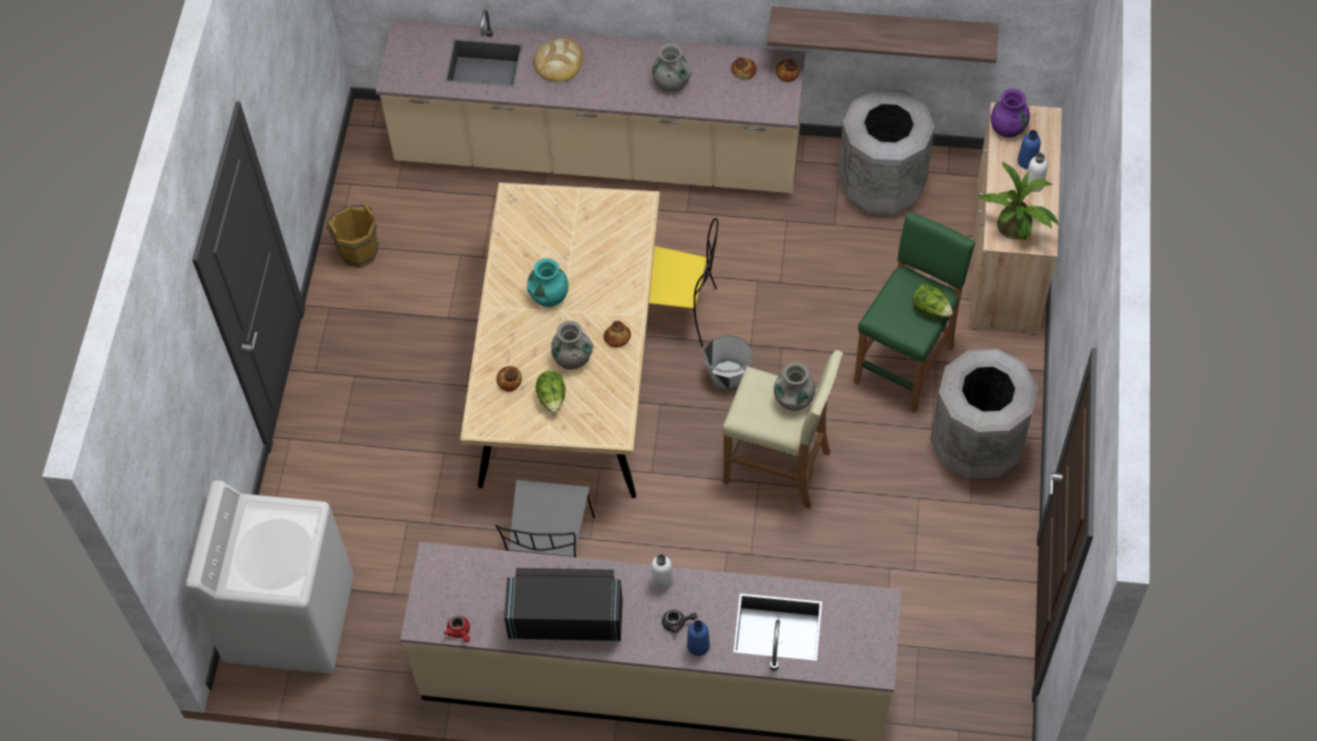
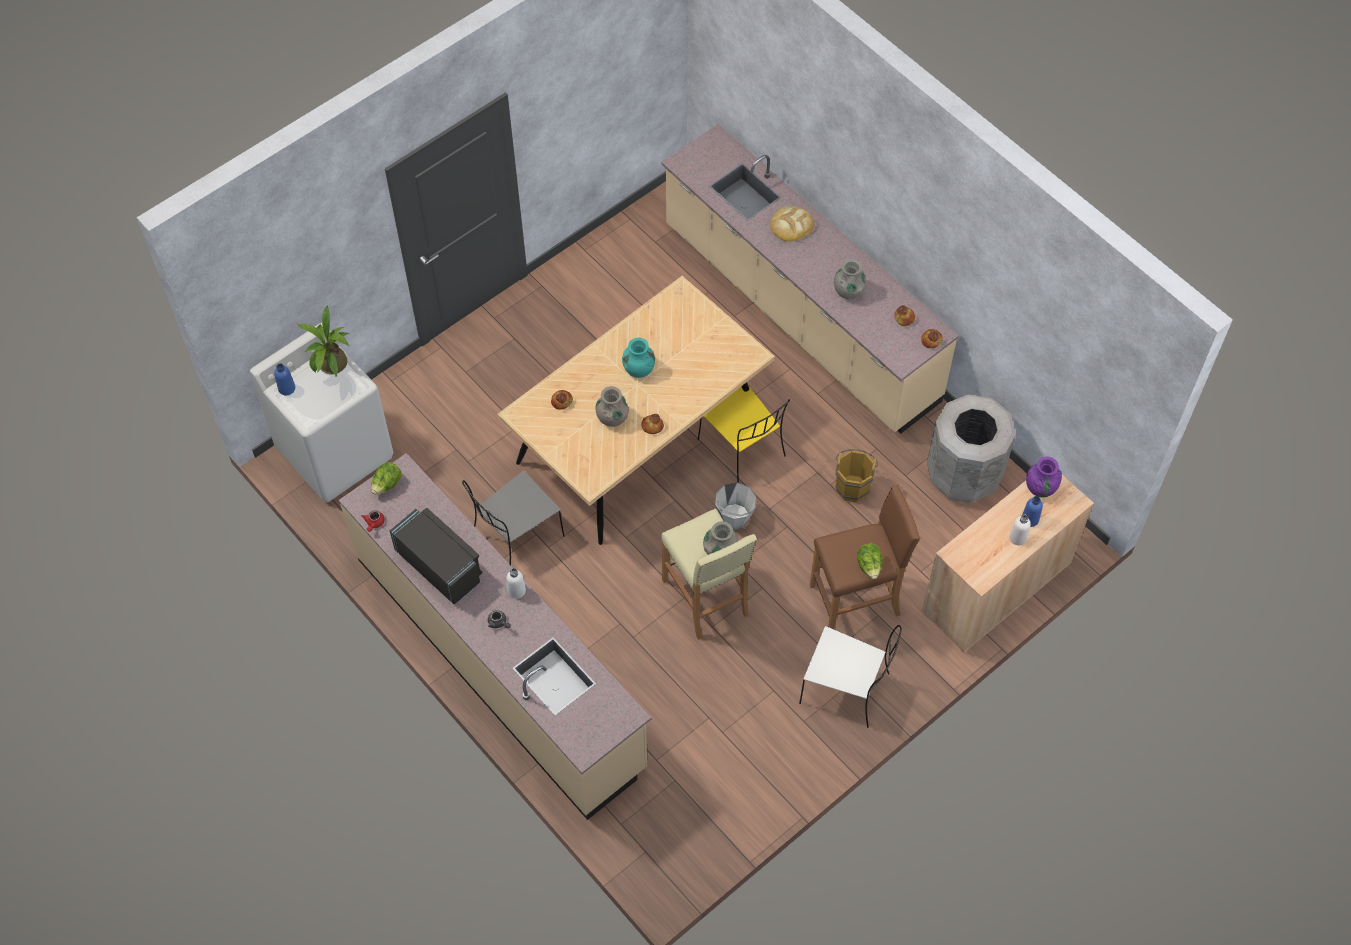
camera: 40 degrees right, 0 degrees up
(357, 249) = (593, 263): brown bucket -> brown bucket (853, 485)
(552, 398) = (575, 432): lettuce -> lettuce (387, 485)
(698, 646) = (496, 646): blue bottle -> blue bottle (287, 388)
(883, 27) = (1012, 354): shelf -> none
(905, 364) = (856, 600): green stool -> brown stool
(976, 445) = (847, 689): grey trash can -> white chair
(1015, 230) = (971, 557): potted plant -> potted plant (331, 367)

